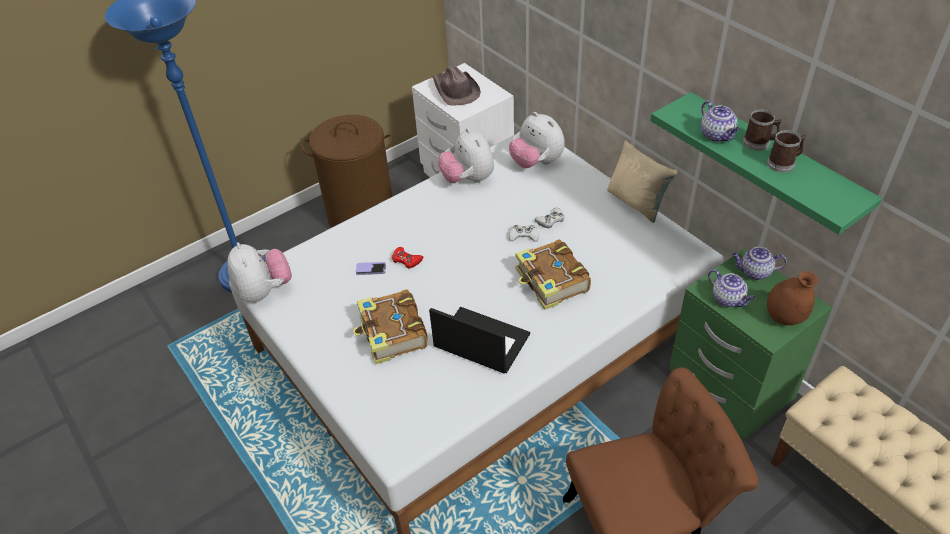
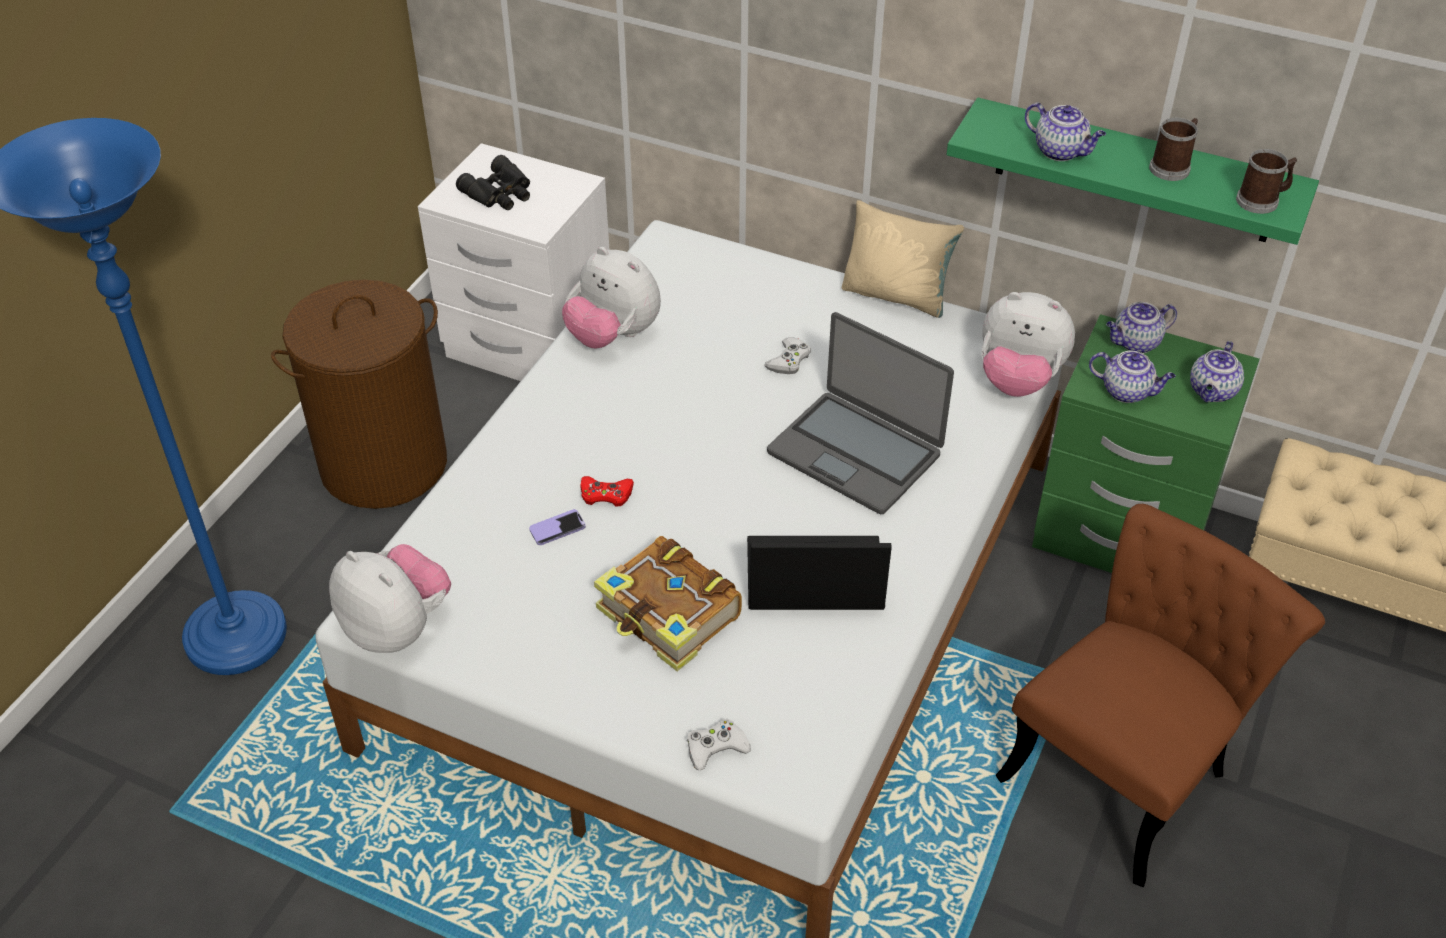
camera: 30 degrees left, 0 degrees up
(455, 90) = (500, 193): brown hat -> black binoculars
(523, 236) = (765, 397): white game controller -> white game controller (716, 747)
(536, 162) = (704, 277): plush toy -> plush toy (1018, 380)
(551, 282) = (855, 452): book -> laptop
(759, 143) = (1122, 147): mug -> mug (1261, 201)
(784, 317) = (1212, 392): brown vase -> teapot

